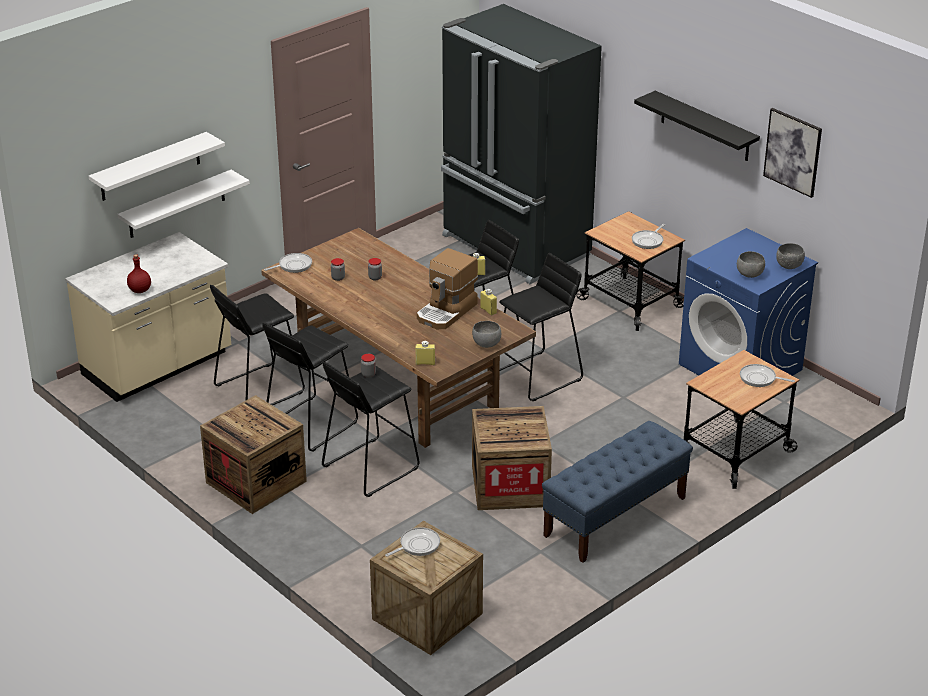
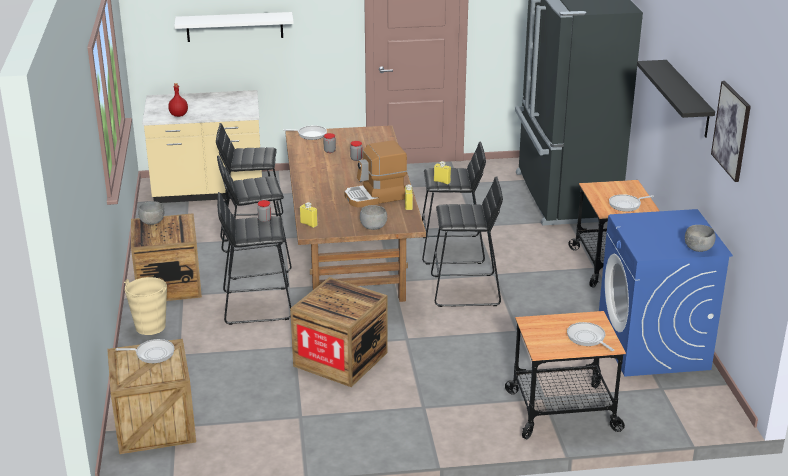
camera: 35 degrees right, 5 degrees down
(176, 204) = (259, 67): white shelf -> none
(297, 531) = (150, 327): none -> beige bucket
(615, 517) = (393, 417): blue bench -> none
(749, 274) = (650, 243): grey bowl -> grey bowl (152, 222)

